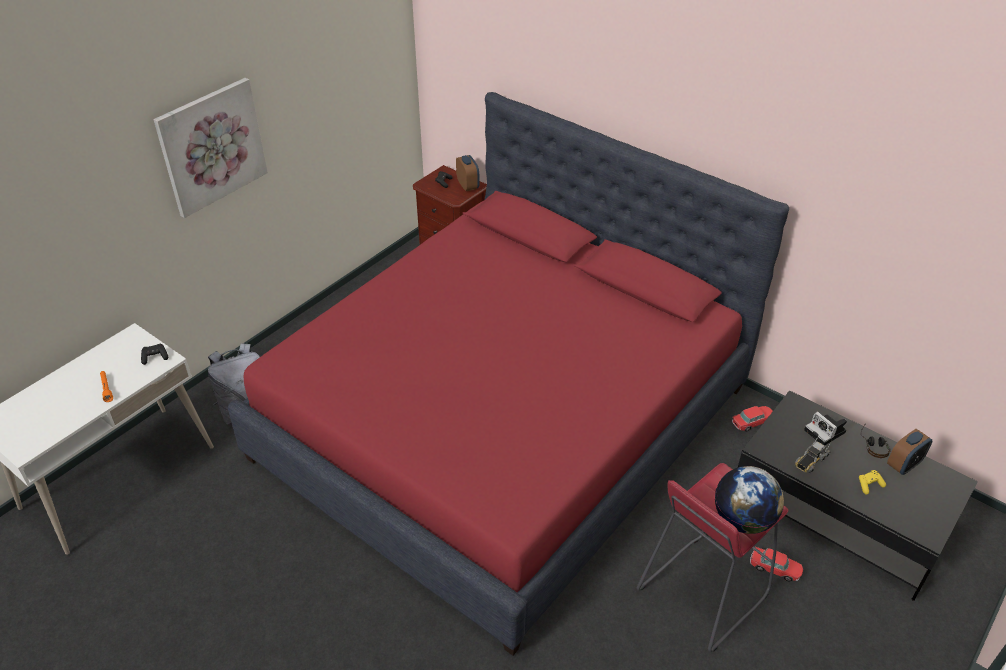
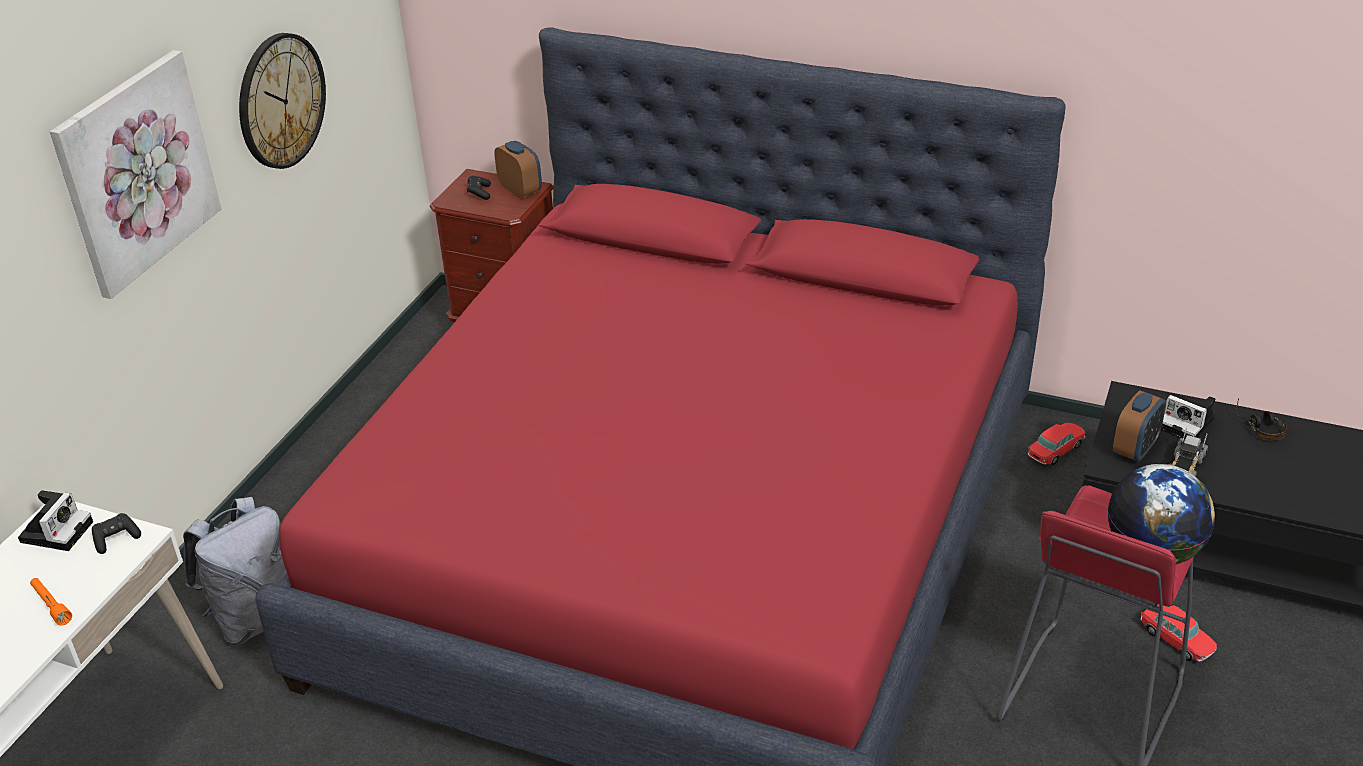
camera: 15 degrees left, 5 degrees down
(128, 344) = (57, 530): none -> camera
(320, 112) = (280, 100): none -> wall clock
(774, 568) = (1176, 640): toy car -> toy car turned 45 degrees clockwise
(869, 485) = (1278, 479): yellow game controller -> none
(903, 465) = (1311, 442): alarm clock -> alarm clock (1135, 449)

